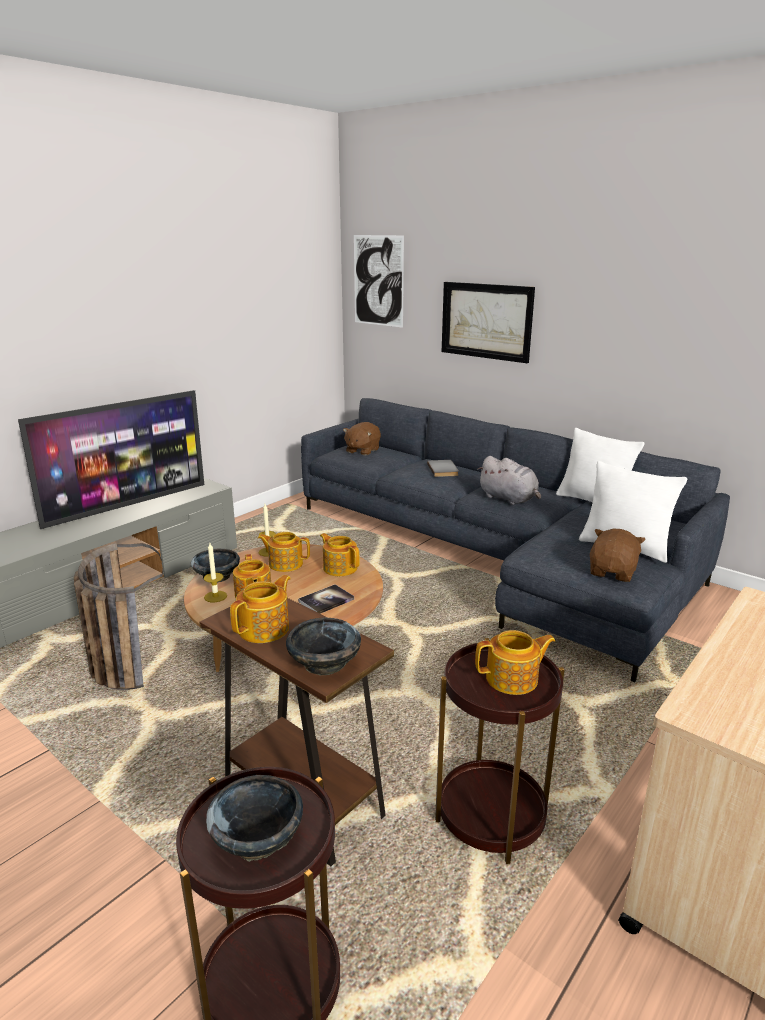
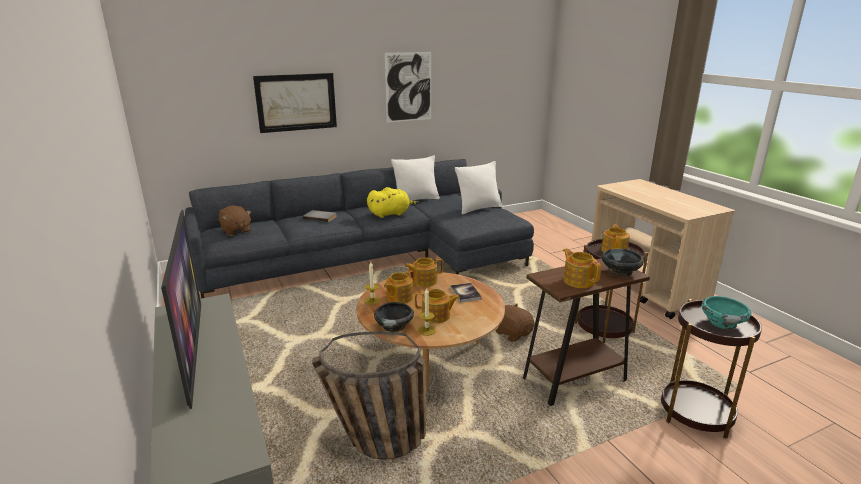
camera: 65 degrees left, 0 degrees up
(258, 838) = (722, 323): black bowl -> turquoise bowl
(378, 281) = (173, 82): picture -> picture (408, 87)
(509, 499) = (391, 214): grey plush toy -> yellow plush toy
(613, 572) = (501, 218): brown plush toy -> brown plush toy (513, 333)

